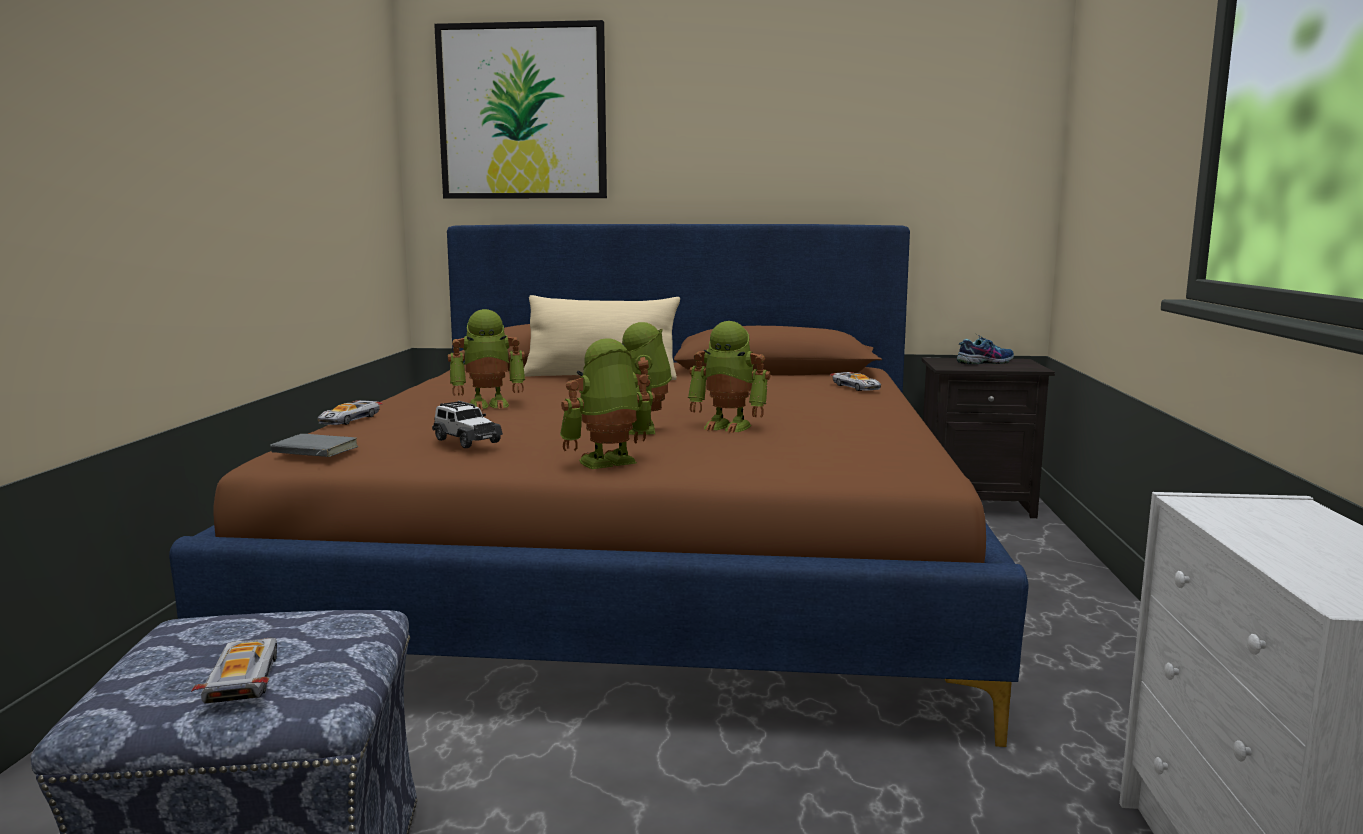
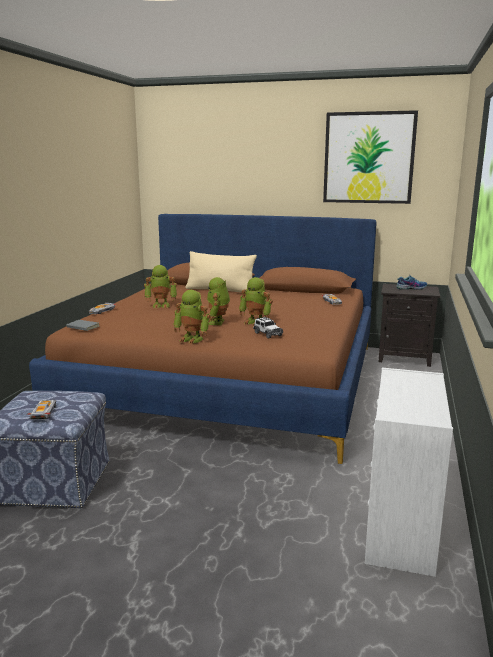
camera: 10 degrees right, 5 degrees up
(466, 441) = (141, 325): toy car -> toy car (267, 334)
(522, 112) = (194, 159): picture -> picture (368, 158)
(608, 463) = (192, 339): toy robot -> toy robot turned 135 degrees counterclockwise

